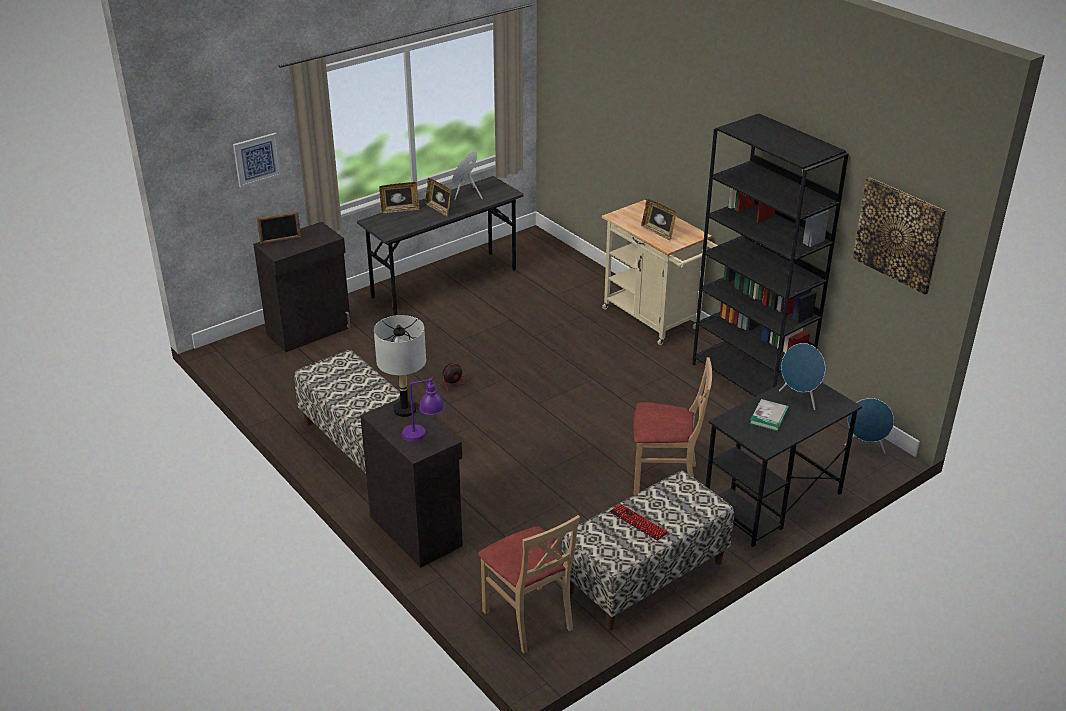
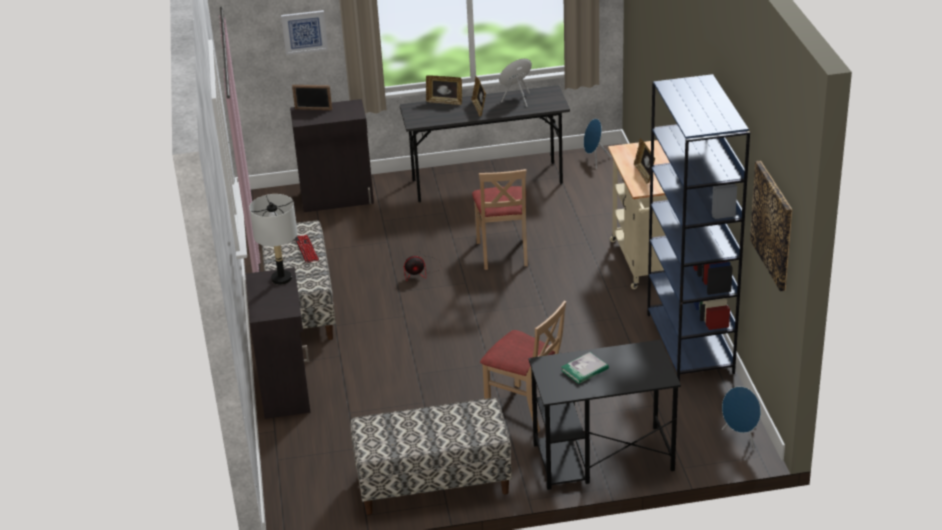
camera: 30 degrees right, 0 degrees up
(424, 436) = (277, 303): purple table lamp -> none
(528, 618) = (312, 484): beige chair -> beige chair (503, 253)
(638, 523) = (417, 428): keyboard -> keyboard (306, 249)
(751, 379) = (690, 343): black bookcase -> blue bookcase
(799, 398) = (629, 362): blue speaker -> blue speaker (594, 160)

